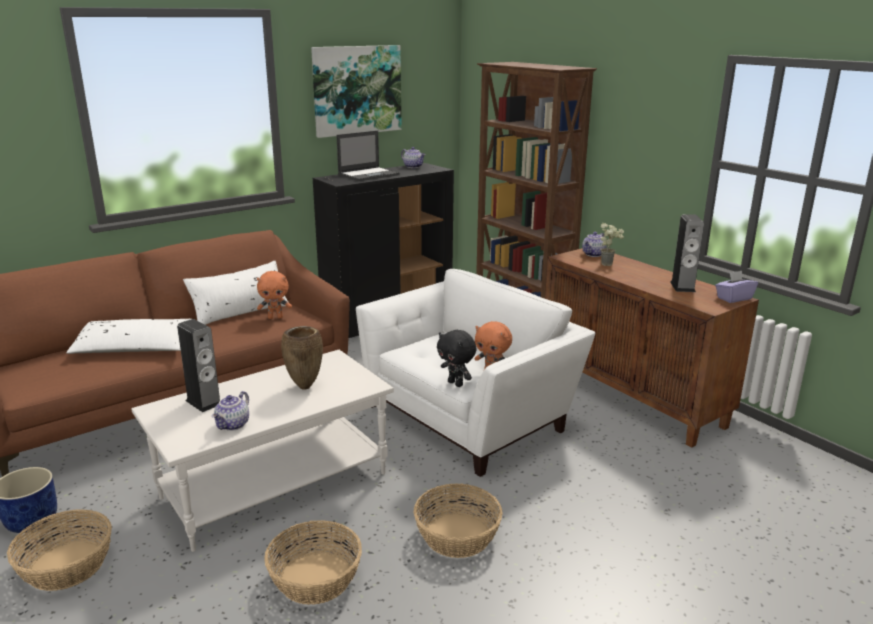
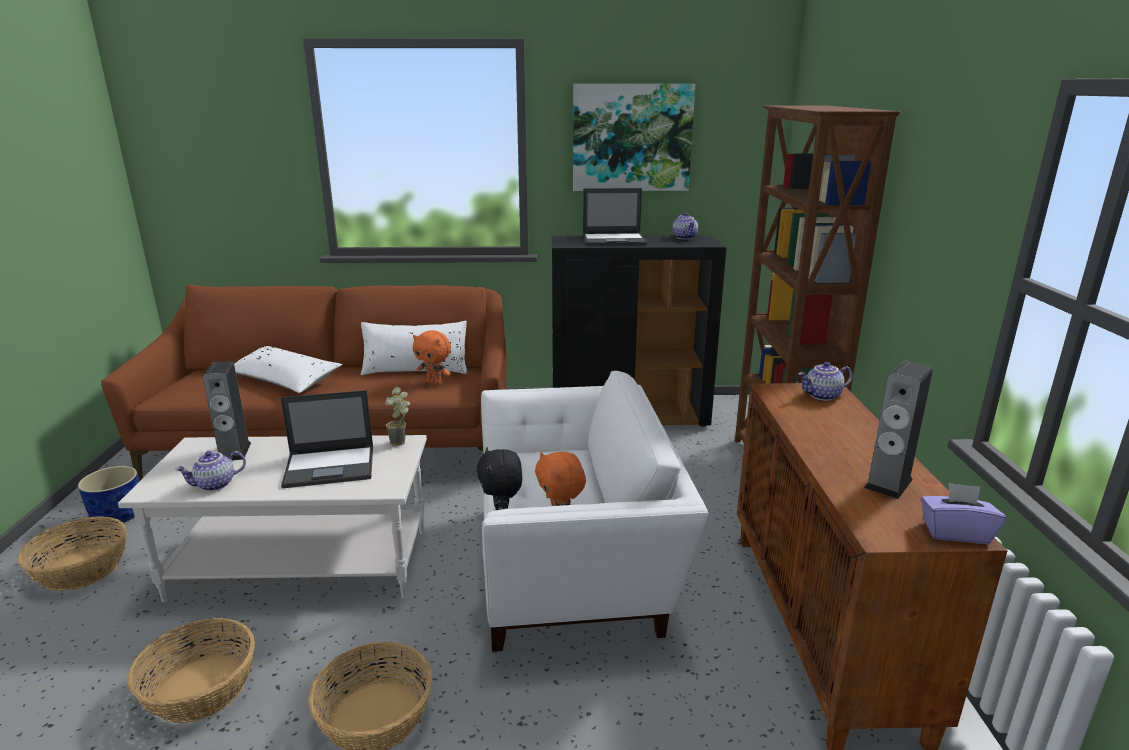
camera: 35 degrees right, 0 degrees up
(305, 386) = (331, 466): brown vase -> laptop
(609, 264) = (823, 415): potted plant -> potted plant (402, 443)

